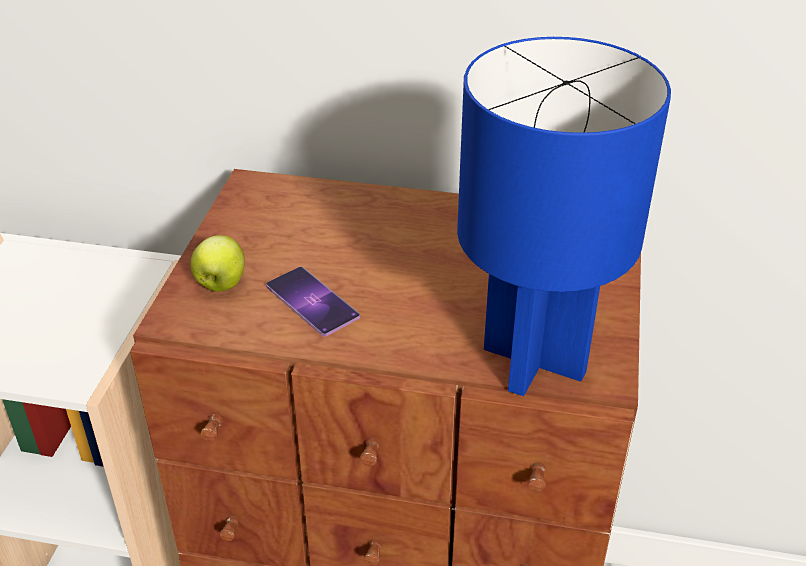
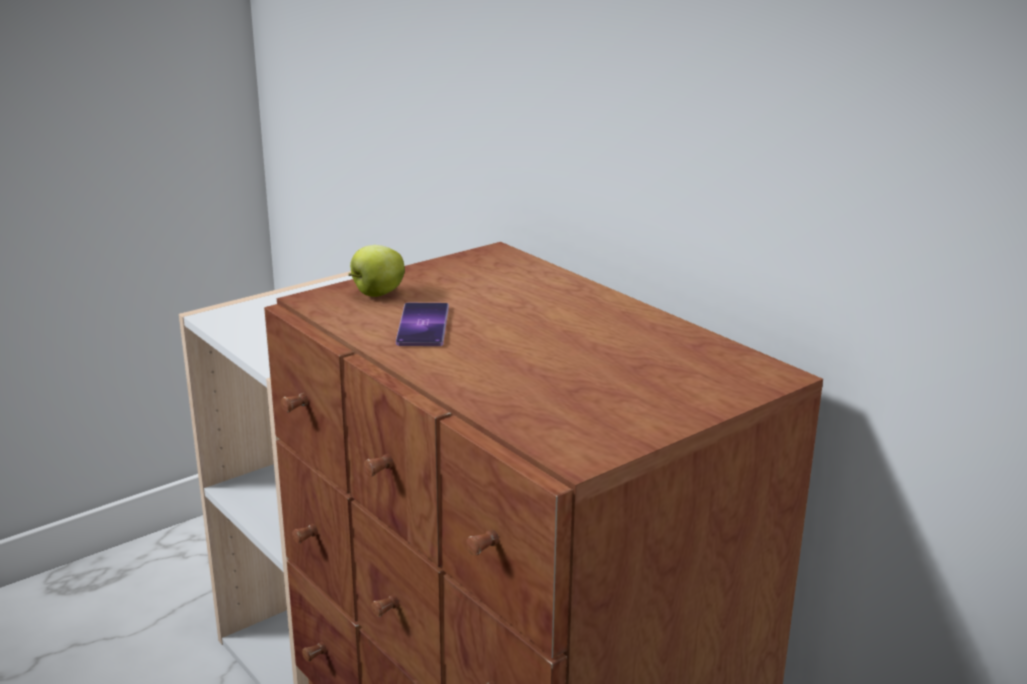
camera: 40 degrees right, 15 degrees down
(535, 362) = (533, 422): blue table lamp -> none

